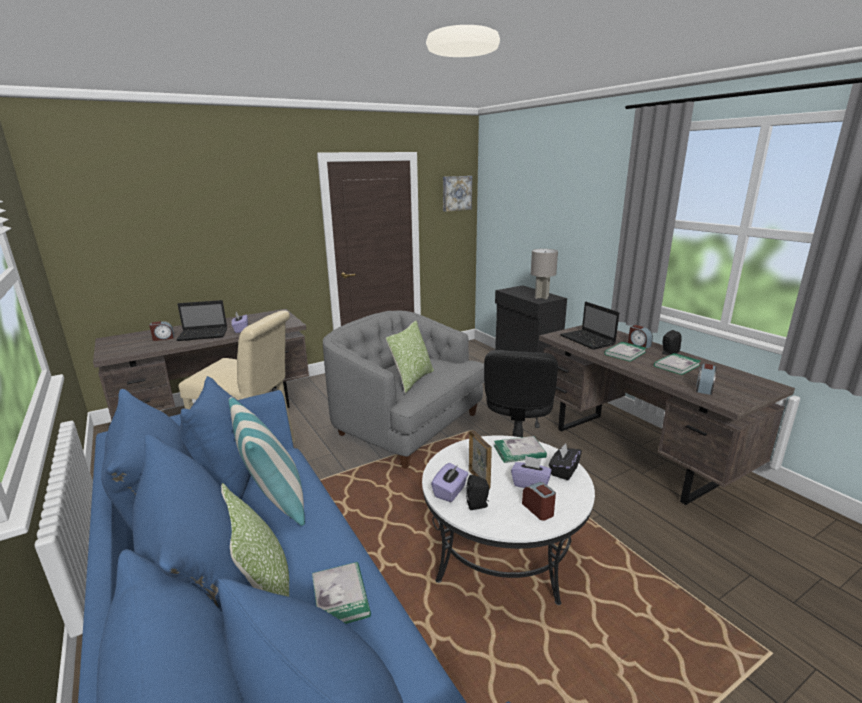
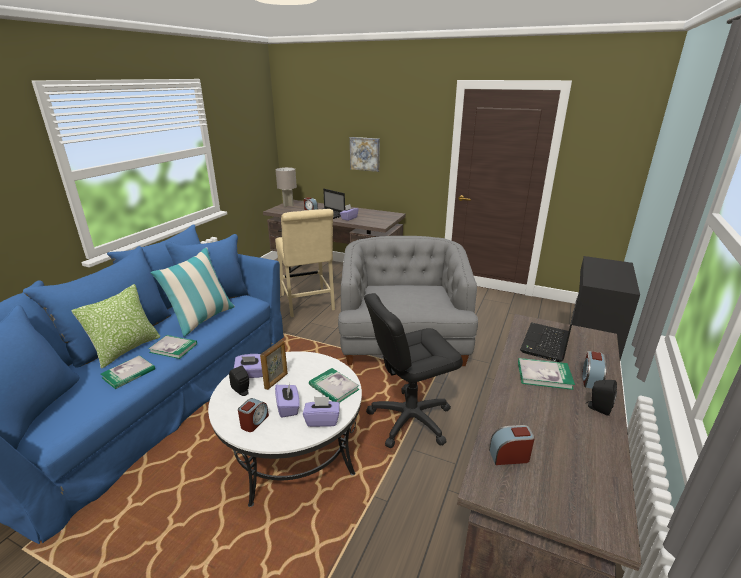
camera: 55 degrees right, 5 degrees up
(412, 380) = (389, 300): pillow -> none
(456, 193) = (621, 132): picture -> picture (365, 154)
(542, 297) = (610, 281): grey table lamp -> grey table lamp (288, 205)
(563, 471) = (322, 420): black tissue box -> purple tissue box
(676, 365) = (560, 422): book -> book (173, 348)

